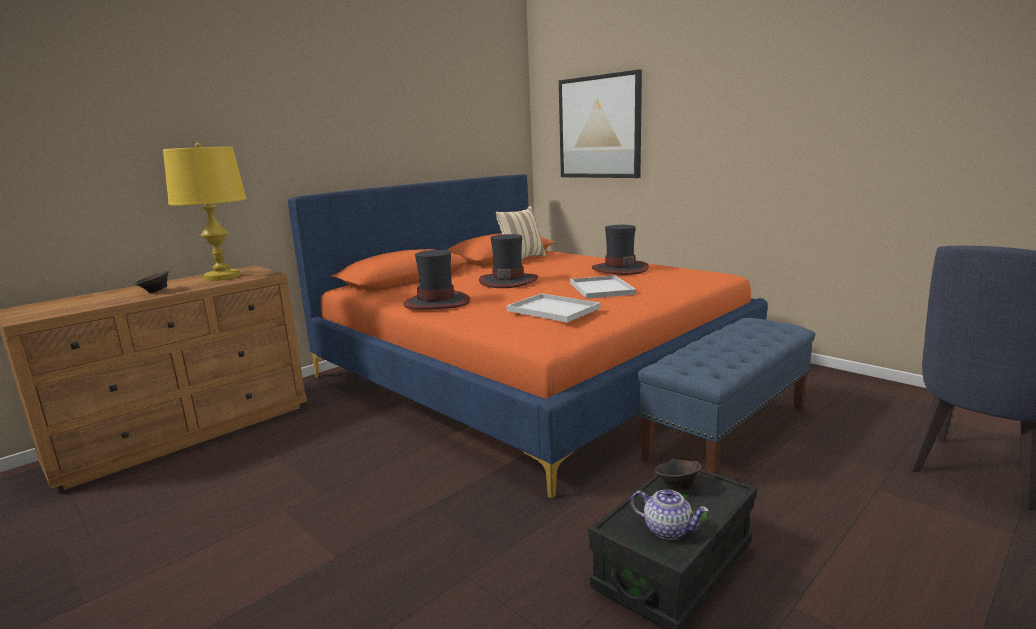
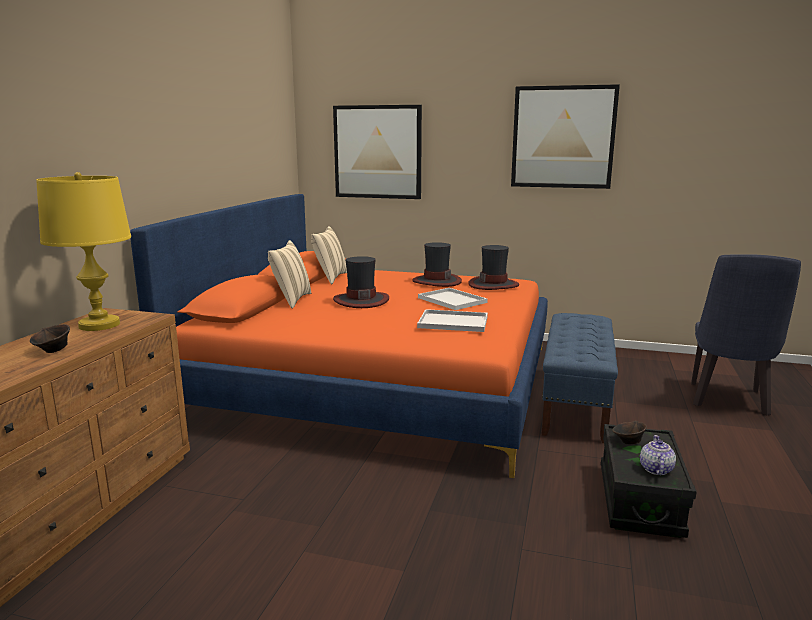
camera: 30 degrees left, 0 degrees up
(437, 302) = (332, 327): hat -> hat (493, 285)
(451, 276) = (291, 300): none -> beige pillow
(667, 529) = (655, 469): teapot -> teapot turned 75 degrees counterclockwise
(802, 93) = (563, 137): none -> picture

